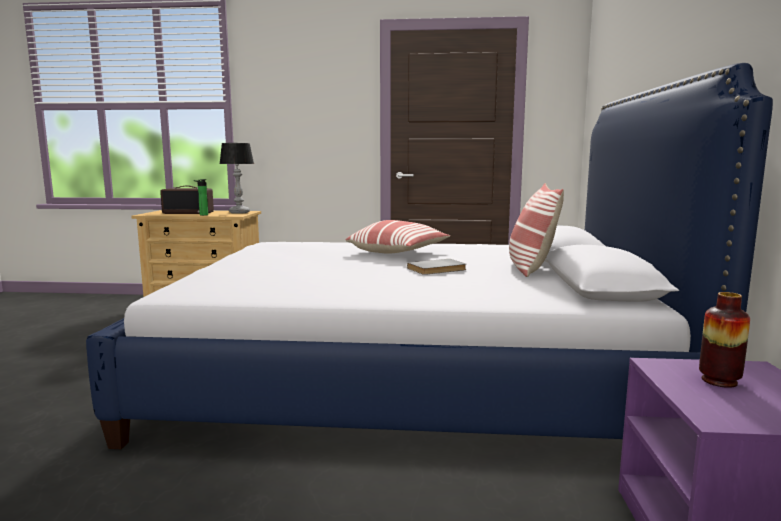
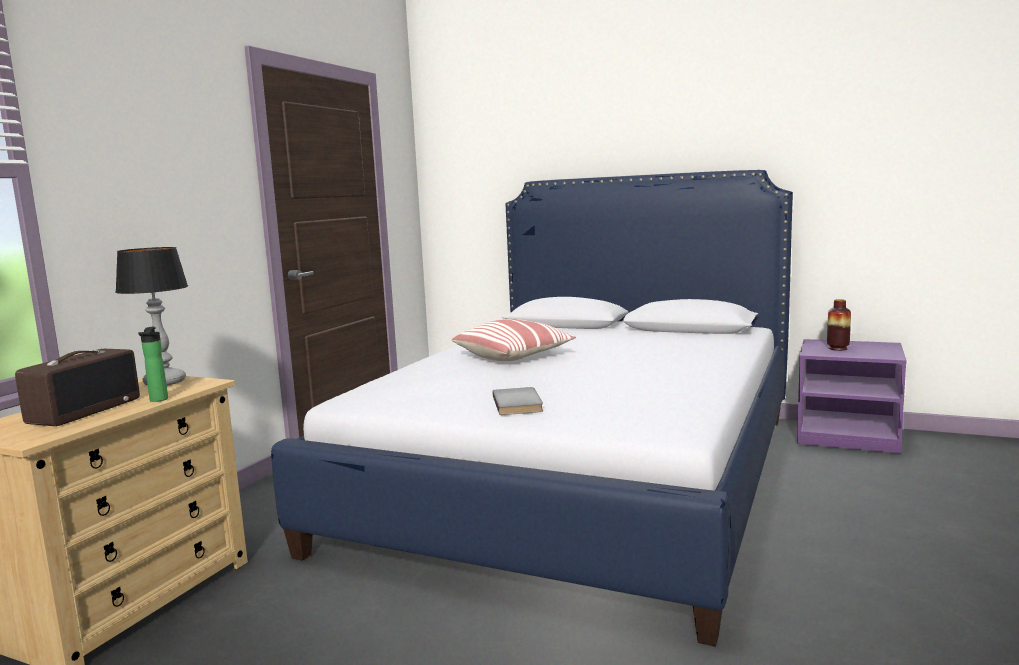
camera: 70 degrees left, 0 degrees up
(438, 269) = (612, 351): grey book -> grey book (519, 404)
(530, 268) = (622, 333): pillow -> none

